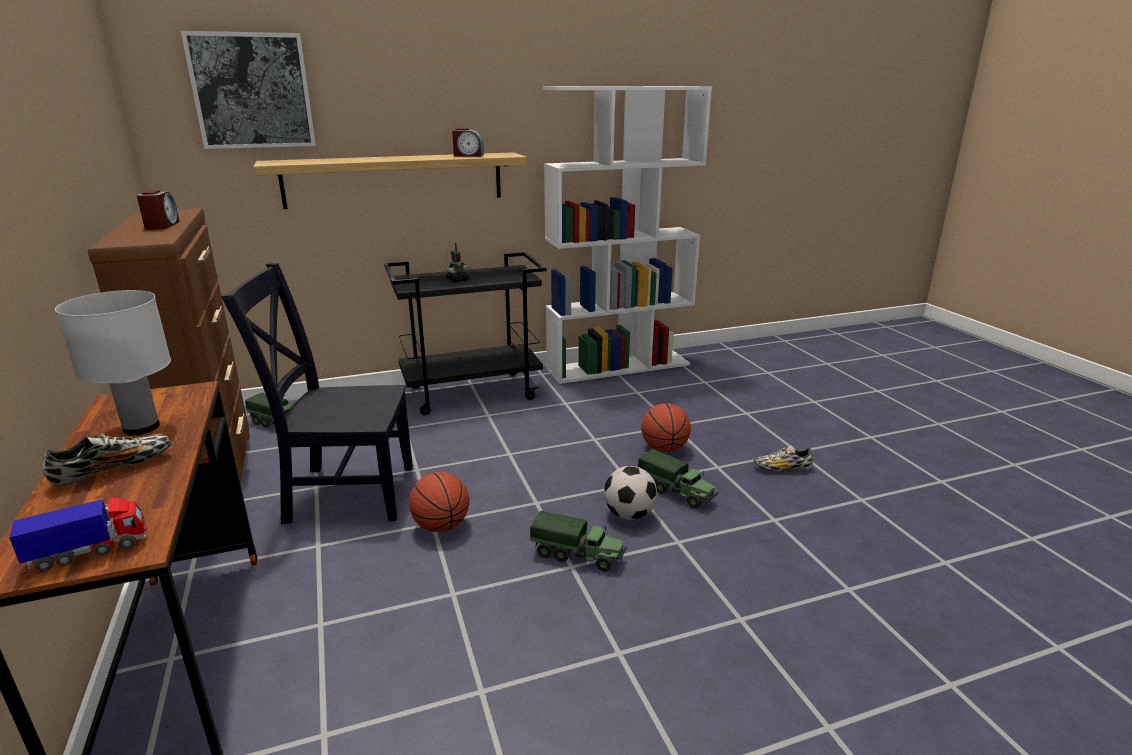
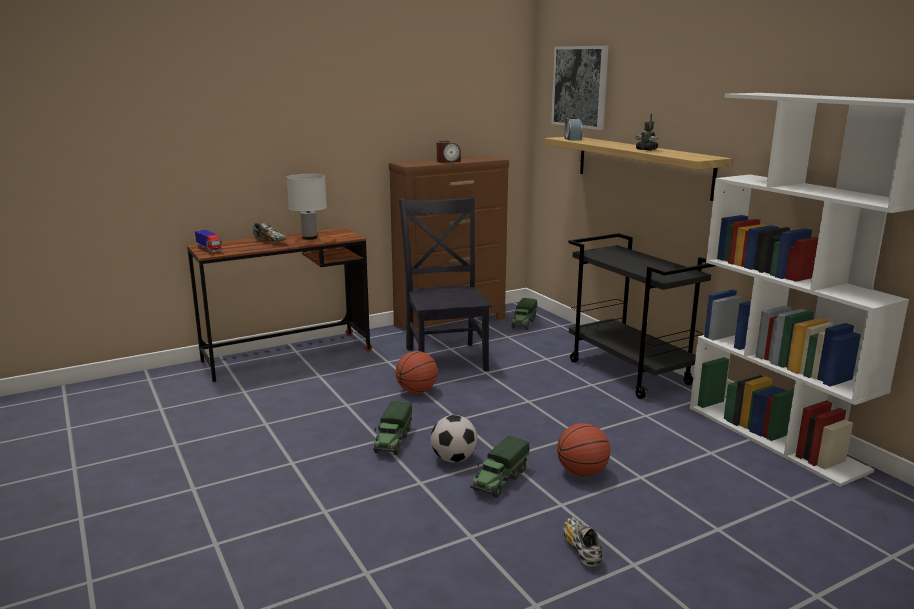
camera: 80 degrees right, 5 degrees down
(457, 280) = (625, 261): toy robot -> toy robot (646, 150)
(468, 155) = (674, 153): alarm clock -> alarm clock (572, 139)

